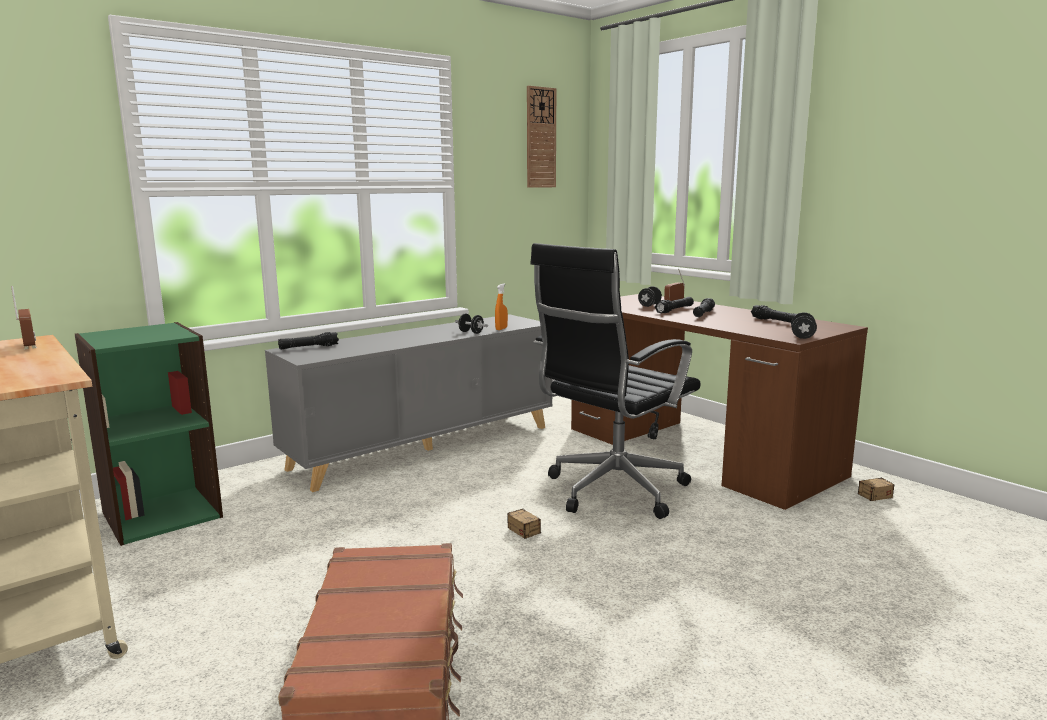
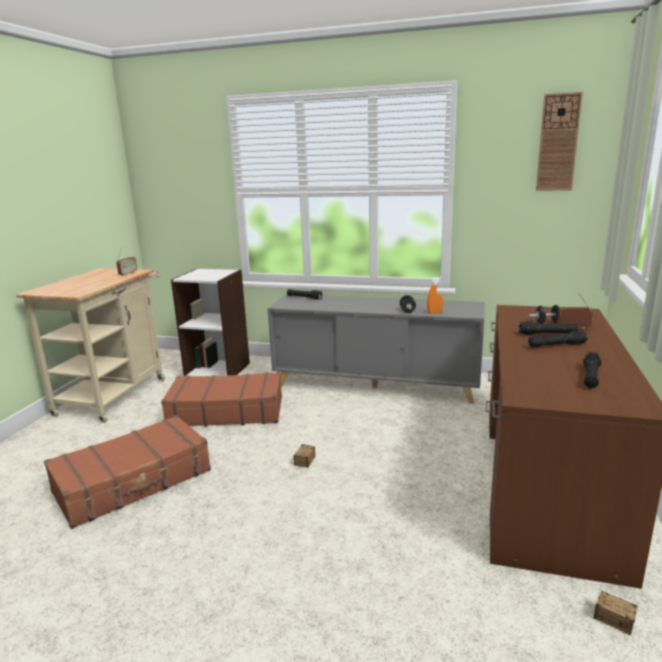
camera: 55 degrees right, 5 degrees up
(162, 514) = (218, 370): green bookcase -> white bookcase
(309, 542) = (226, 411): none -> brown suitcase
(611, 492) = (404, 469): black office chair -> none
(802, 336) = (541, 400): black dumbbell -> none

